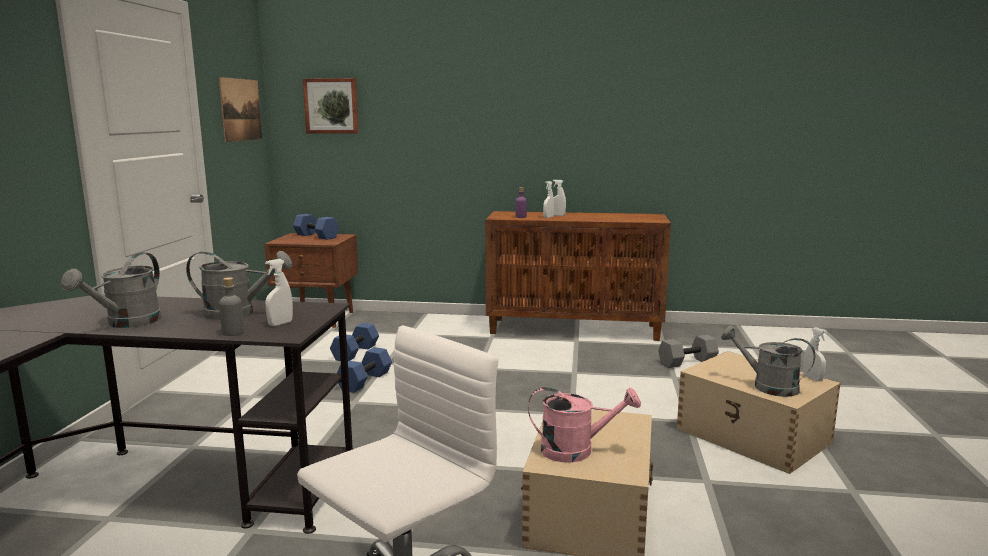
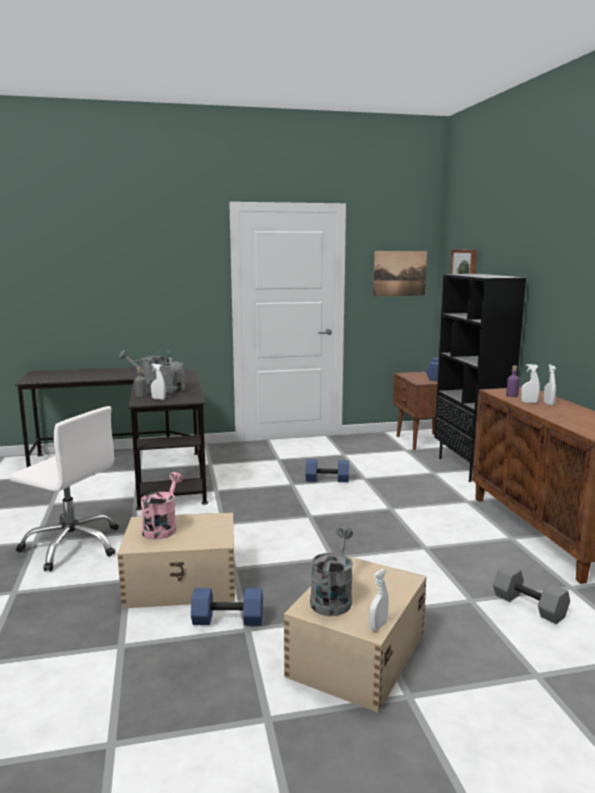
camera: 70 degrees right, 0 degrees up
(356, 353) = (373, 466): blue dumbbell -> blue dumbbell (227, 620)
(417, 319) = (469, 468): none -> black bookcase
(576, 450) = (162, 528): pink watering can -> pink watering can turned 150 degrees counterclockwise

